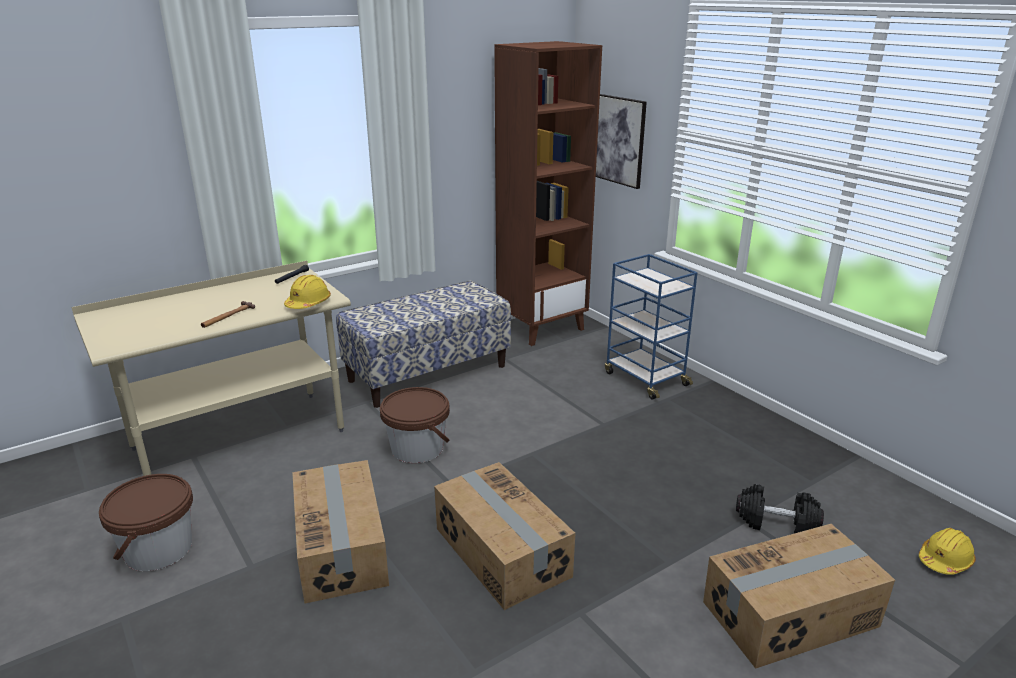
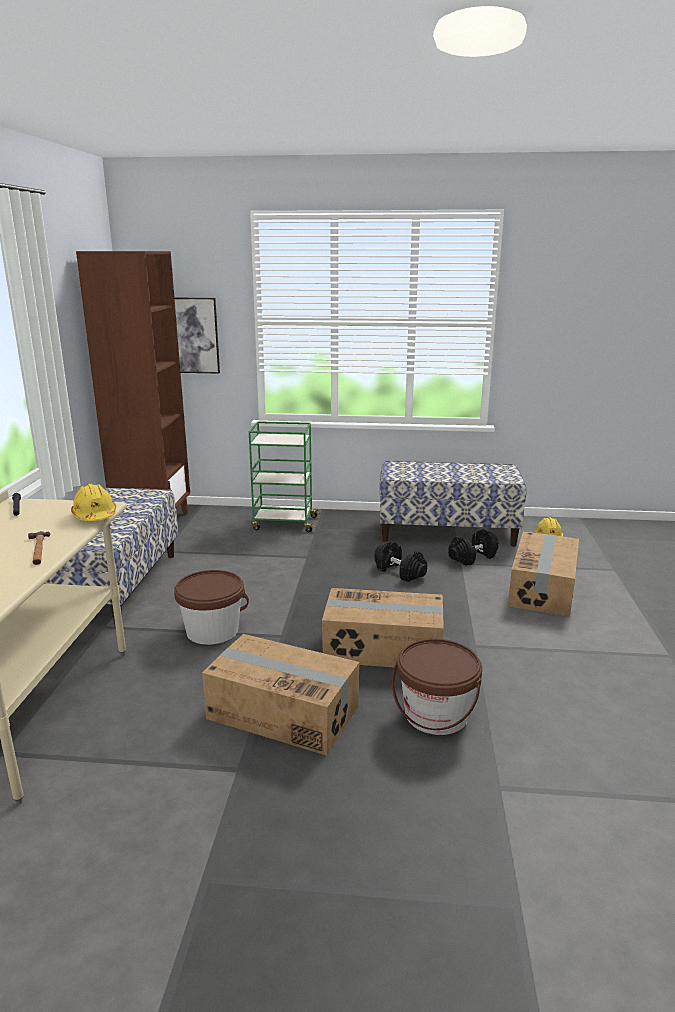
camera: 50 degrees left, 5 degrees down
(158, 549) = (128, 823): brown bucket -> brown bucket (436, 715)
(645, 378) = (284, 523): blue cart -> green cart
(661, 490) = (400, 572): none -> black dumbbell
(805, 476) = (447, 532): none -> bench

